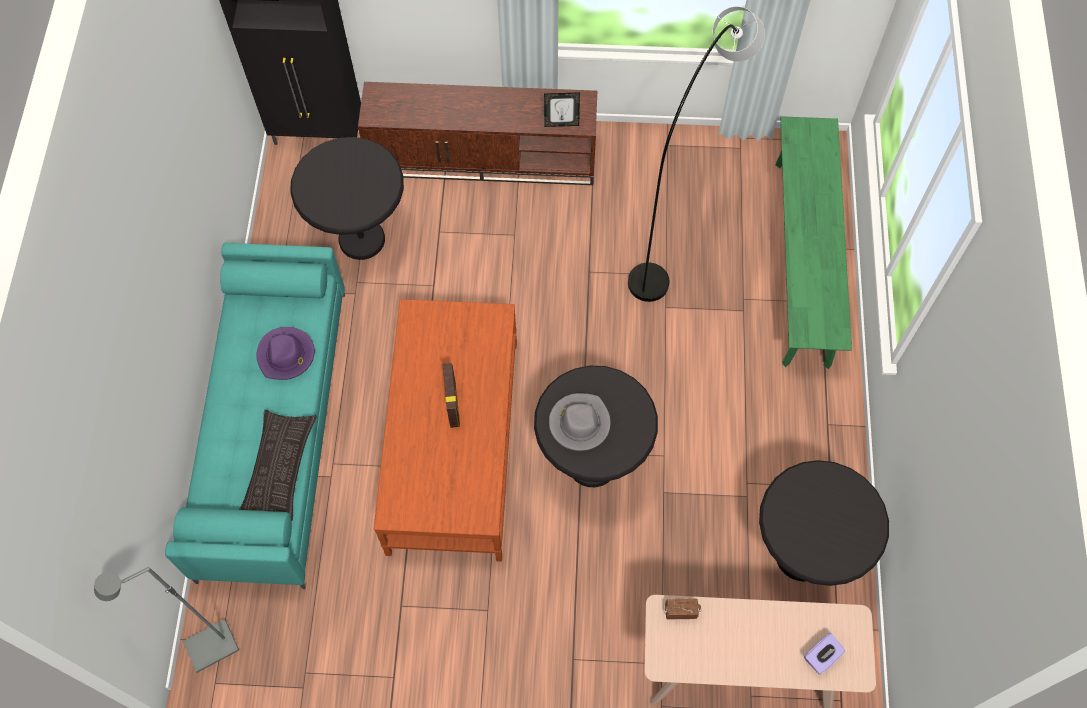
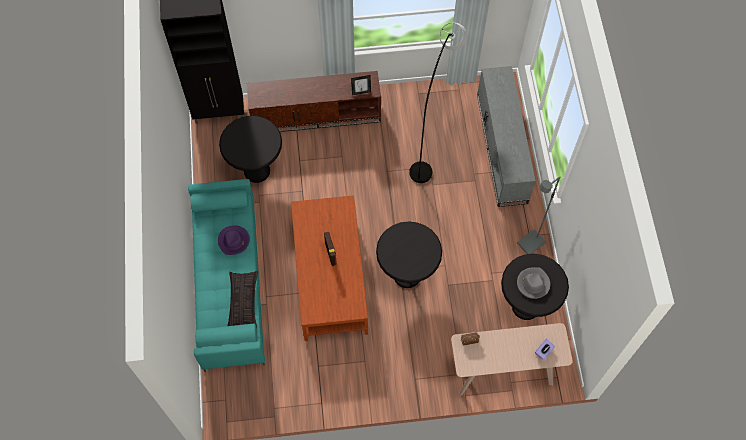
camera: 10 degrees left, 0 degrees up
(211, 648) = (220, 404): grey floor lamp -> grey floor lamp (531, 244)
(579, 423) = (400, 253): grey hat -> grey hat (533, 283)
(802, 261) = (502, 148): green bench -> grey tv stand

